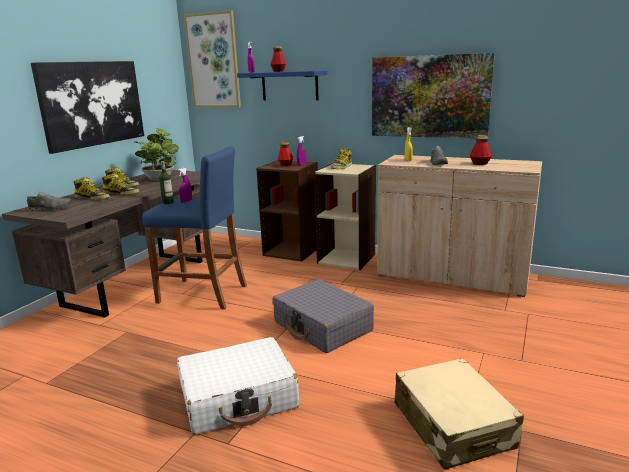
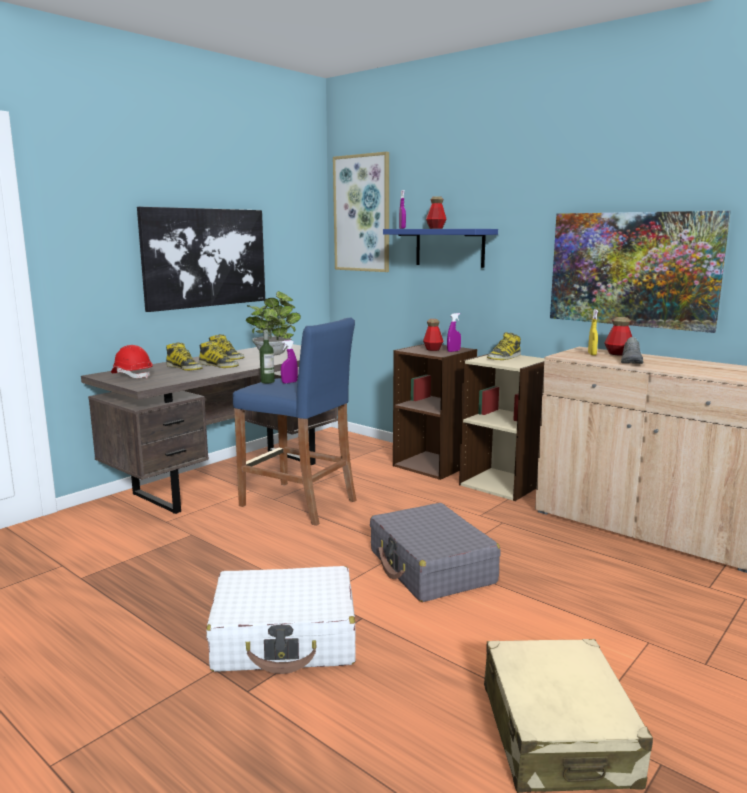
camera: 15 degrees right, 5 degrees down
(50, 209) = (132, 375): grey shoe -> red hard hat
(480, 163) = (694, 367): bottle -> bottle (618, 354)

